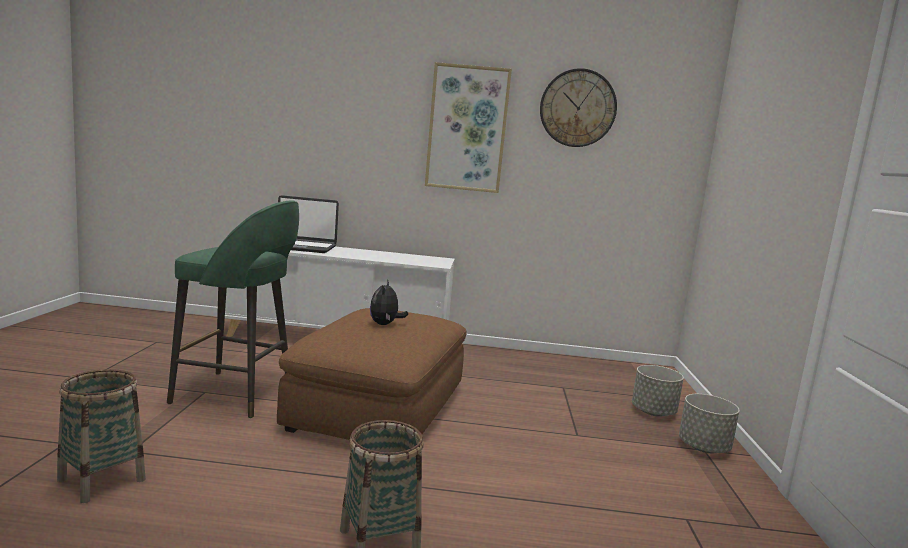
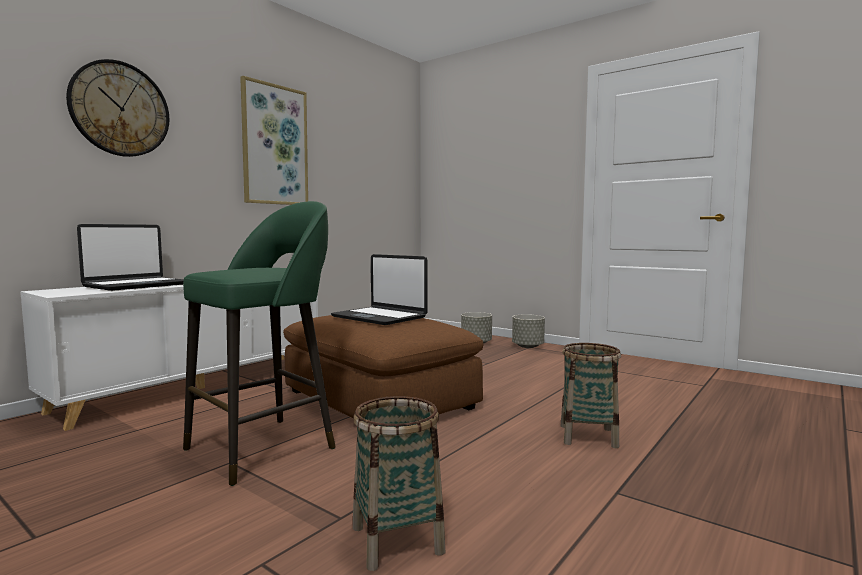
camera: 55 degrees left, 5 degrees down
(385, 324) = (380, 317): plush toy -> laptop
(577, 108) = (350, 132): wall clock -> wall clock (120, 109)

